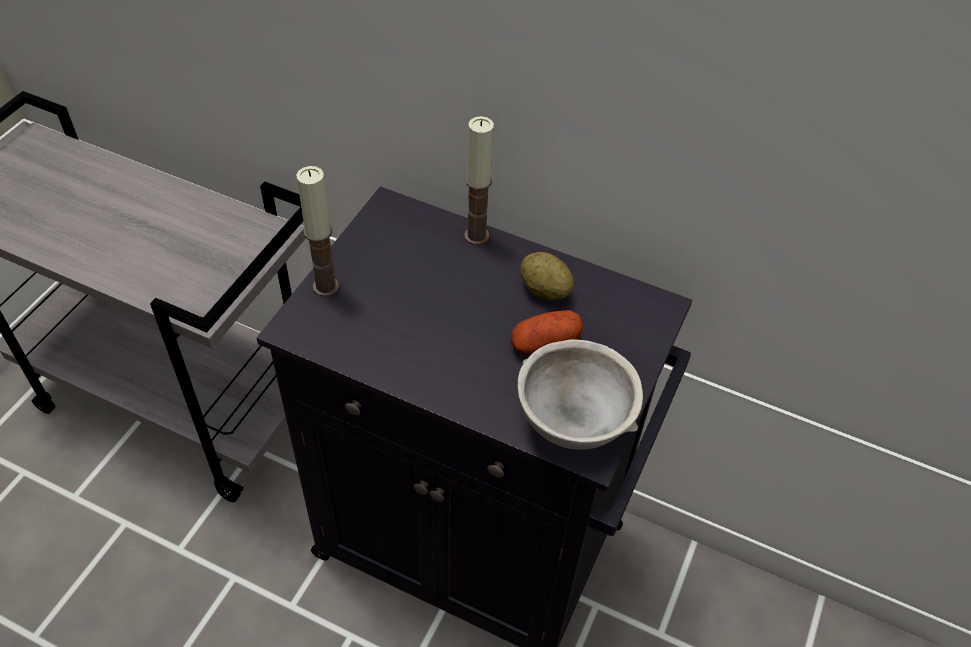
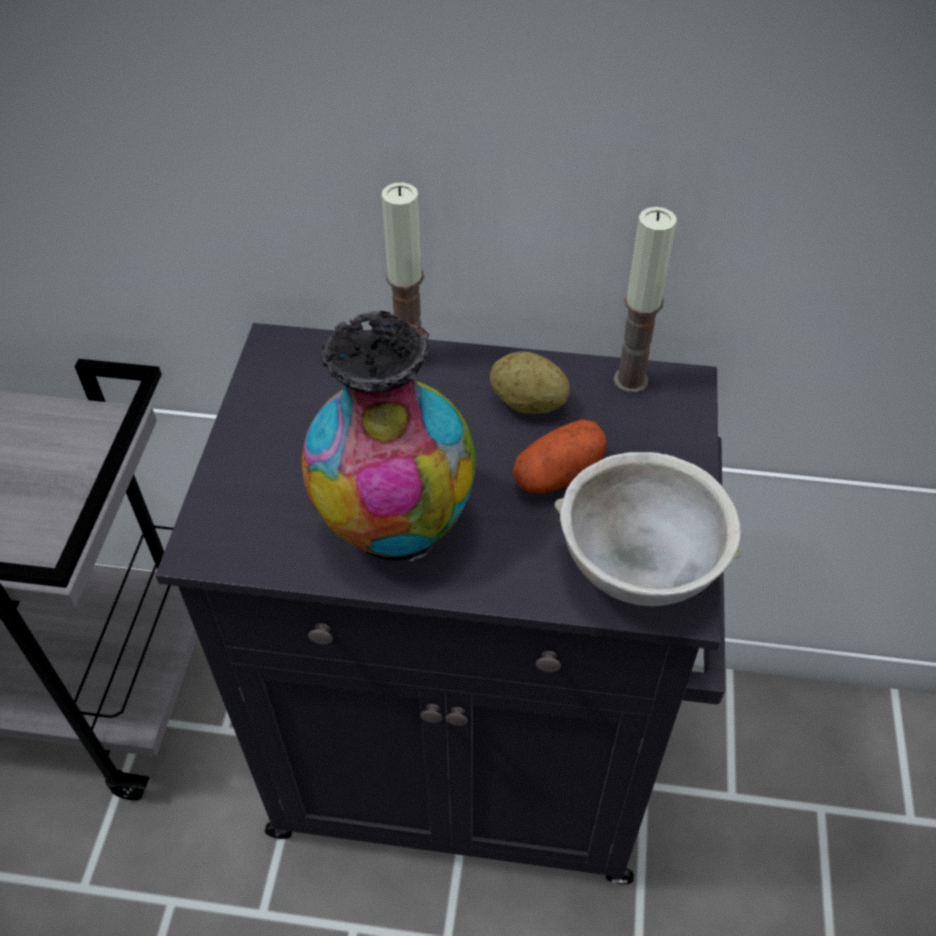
camera: 15 degrees left, 0 degrees up
(325, 287) = (229, 477): candle -> candle (630, 381)
(420, 347) = (394, 524): none -> vase

